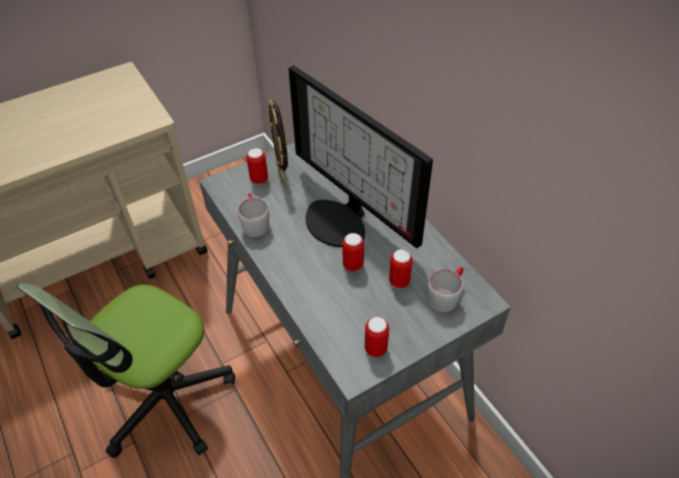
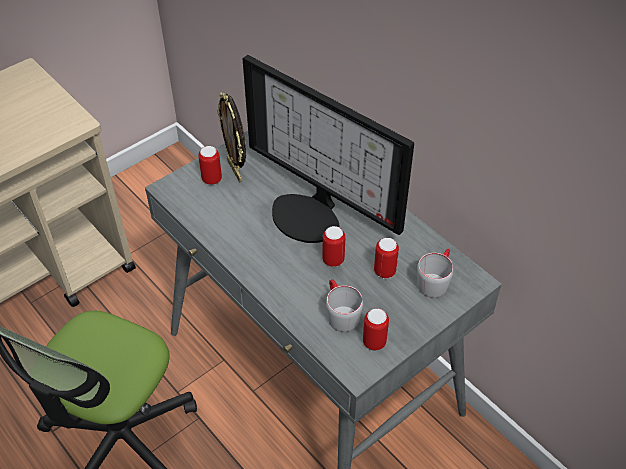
camera: 10 degrees left, 0 degrees up
(254, 222) = (218, 227): grey mug -> grey mug (340, 313)

